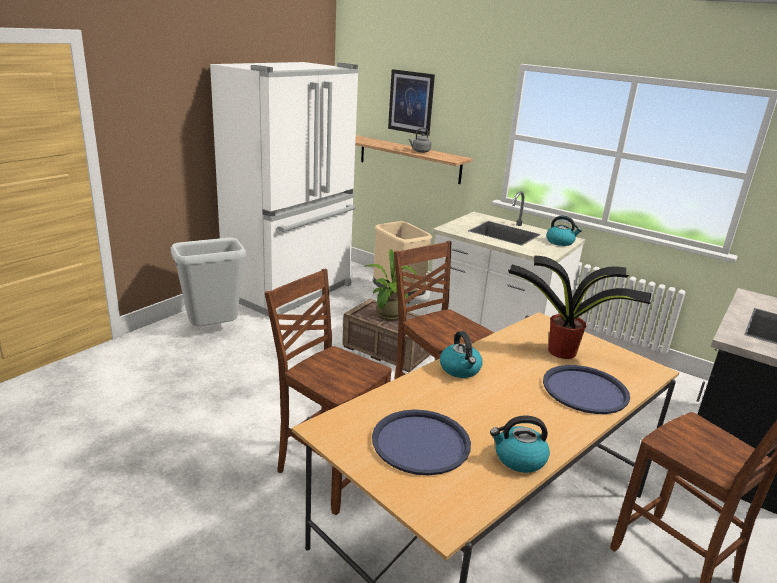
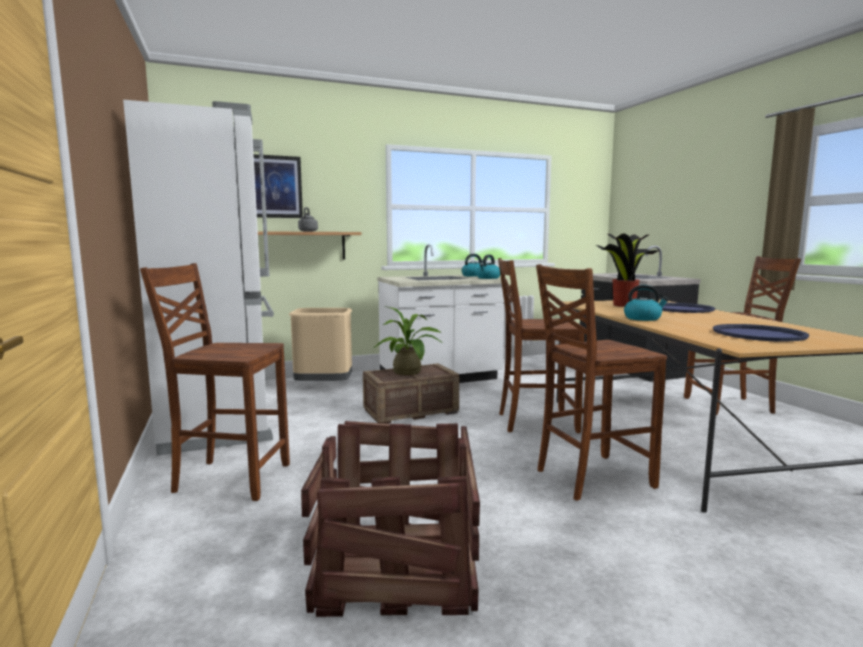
camera: 55 degrees left, 15 degrees down
(146, 417) = (393, 567): none -> crate
(214, 330) = (230, 478): grey trash can -> brown chair
(519, 458) = (774, 324): kettle -> kettle (488, 278)

